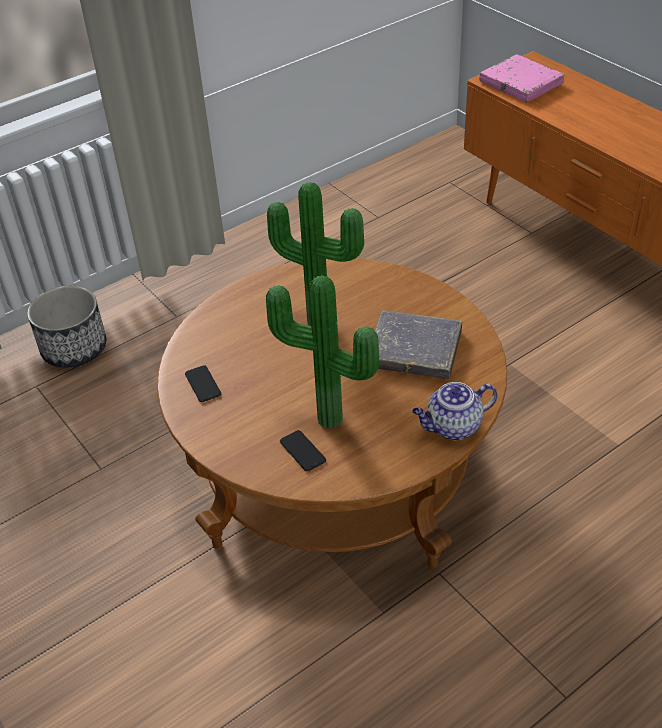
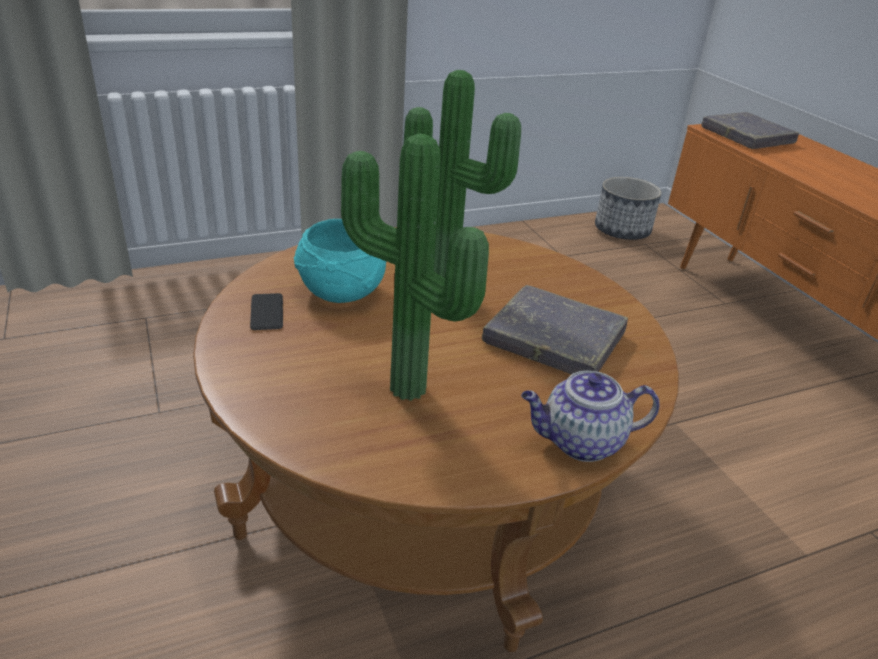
camera: 10 degrees right, 10 degrees down
(75, 348) = (205, 294): planter -> planter (622, 231)
(246, 349) = (342, 291): none -> turquoise bowl
(302, 451) = (350, 418): phone -> none
(521, 83) = (747, 136): pink book -> grey book

